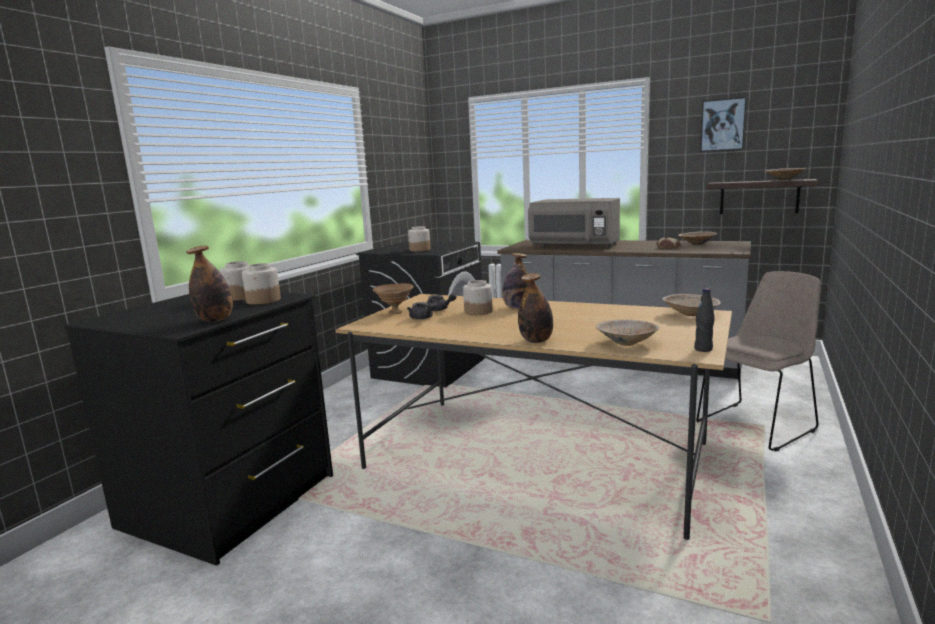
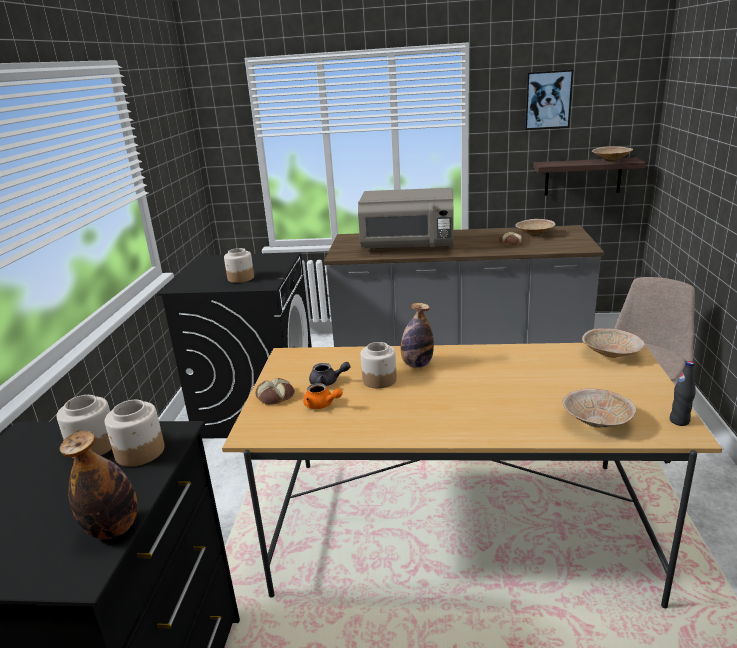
camera: 20 degrees left, 10 degrees up
(395, 313) = (275, 396): brown bowl -> bread
(422, 318) = (322, 405): grey teapot -> orange teapot
(536, 341) = (497, 433): bottle -> none

